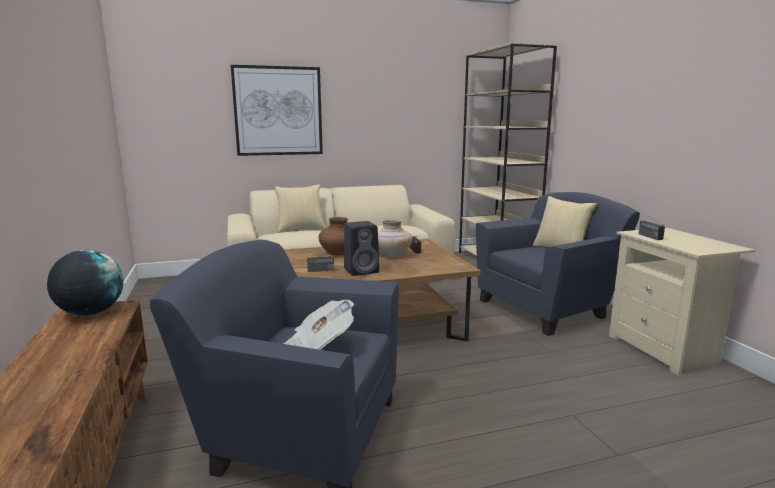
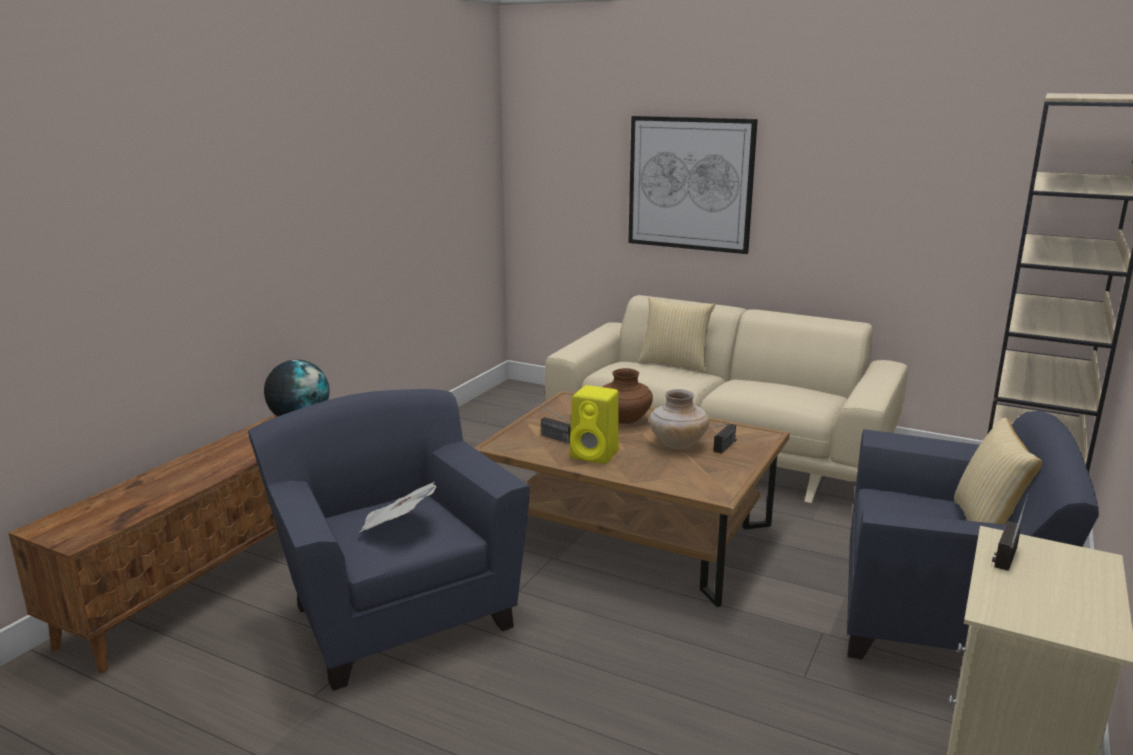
camera: 45 degrees right, 5 degrees up
(362, 270) = (596, 454): black speaker -> yellow speaker

